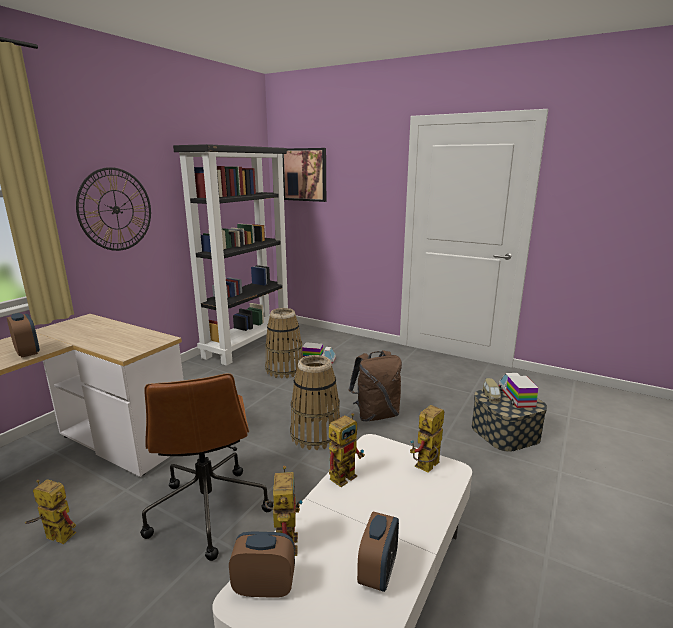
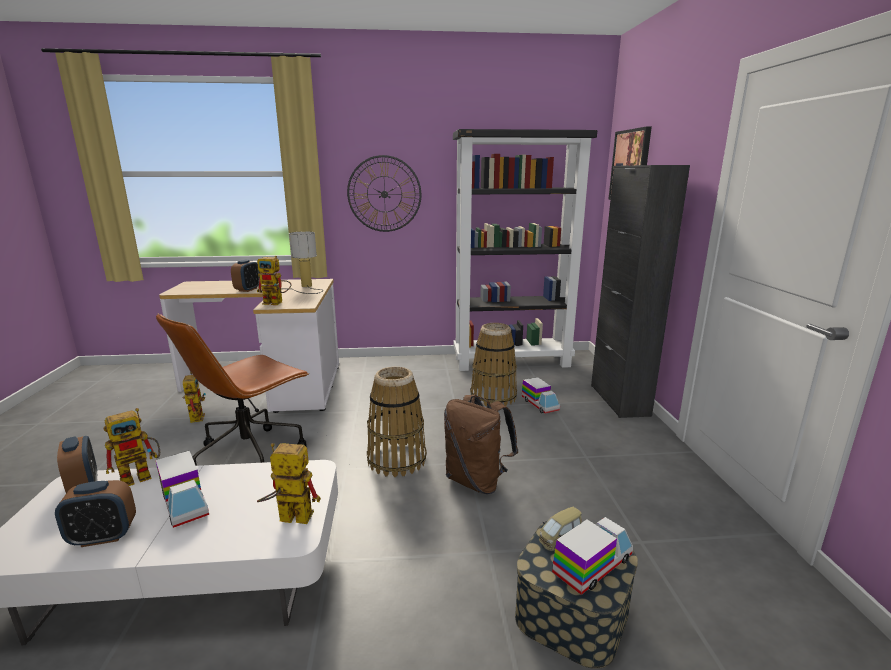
camera: 55 degrees right, 0 degrees up
(93, 329) = (304, 287): none -> table lamp
(345, 473) = (250, 472): toy robot -> toy robot (277, 303)
(347, 339) = (619, 400): none -> black cabinet
(363, 516) = (185, 503): none -> toy truck

